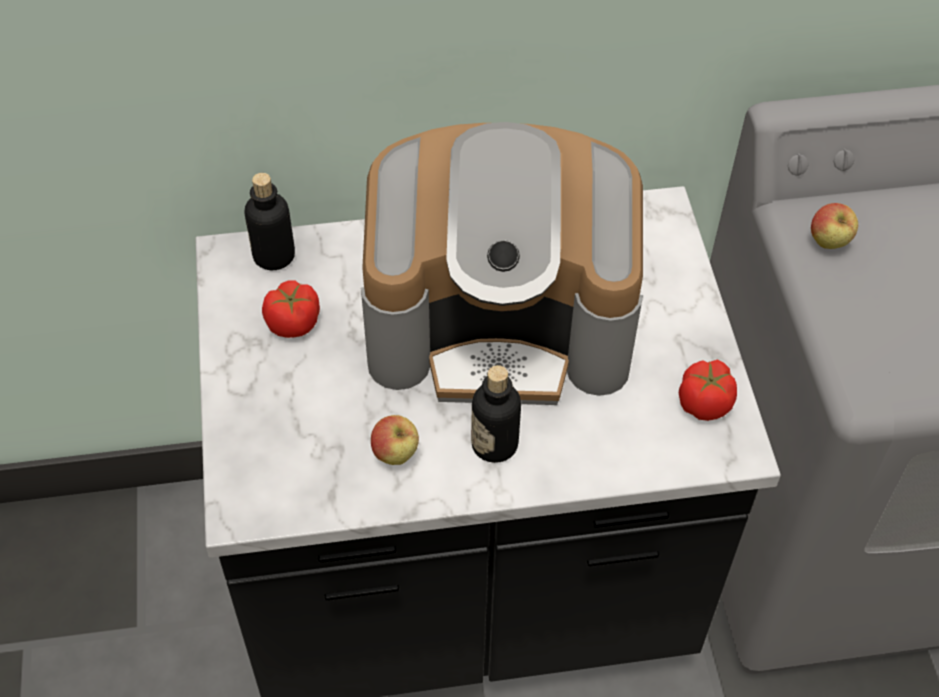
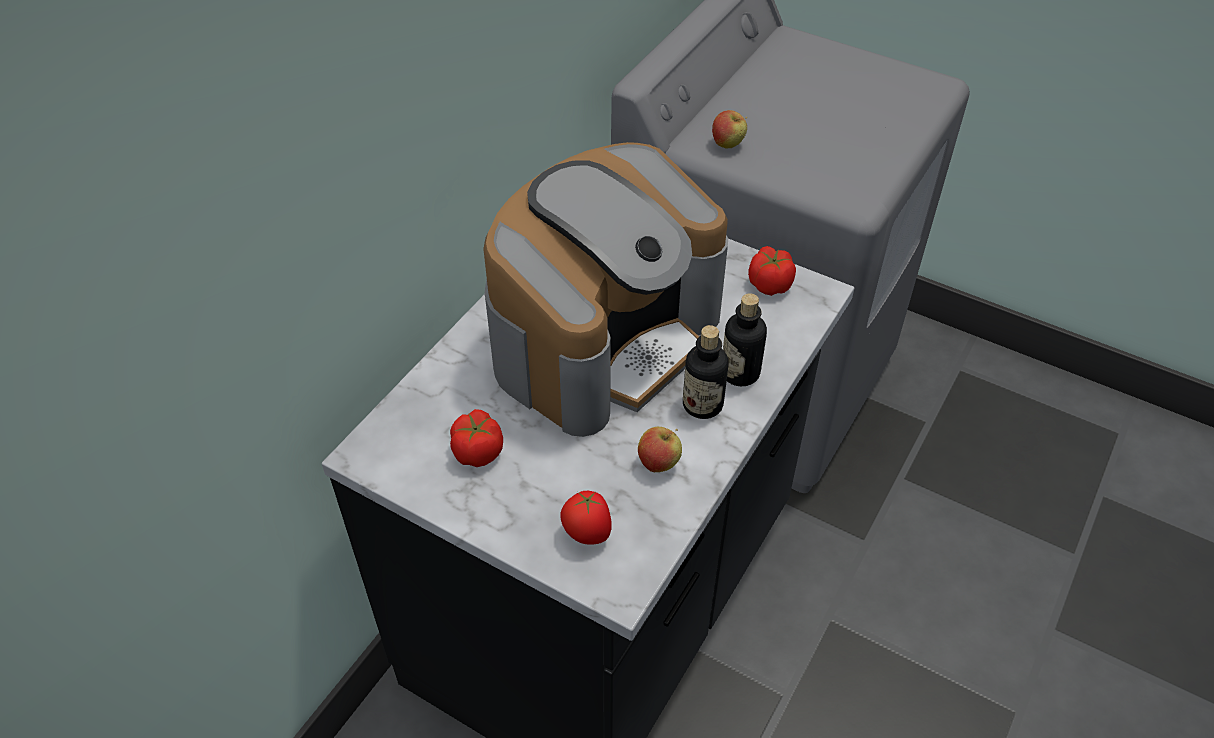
camera: 50 degrees left, 5 degrees down
(274, 256) = (400, 425): bottle -> bottle (740, 373)
(274, 452) = (586, 534): none -> tomato

